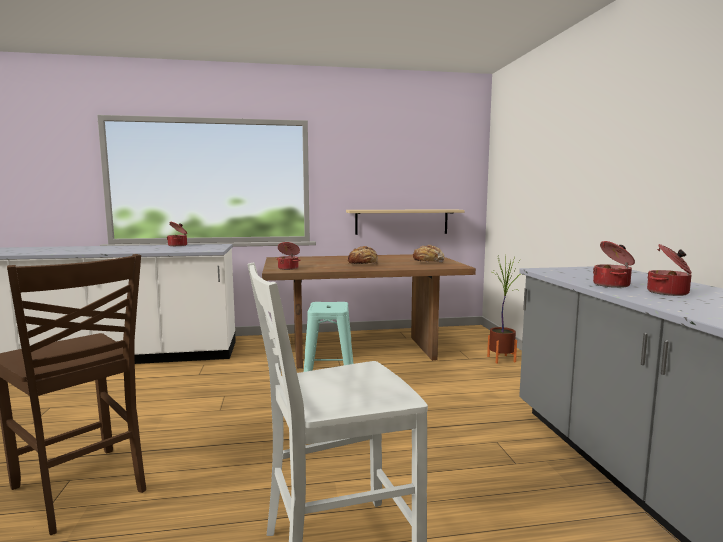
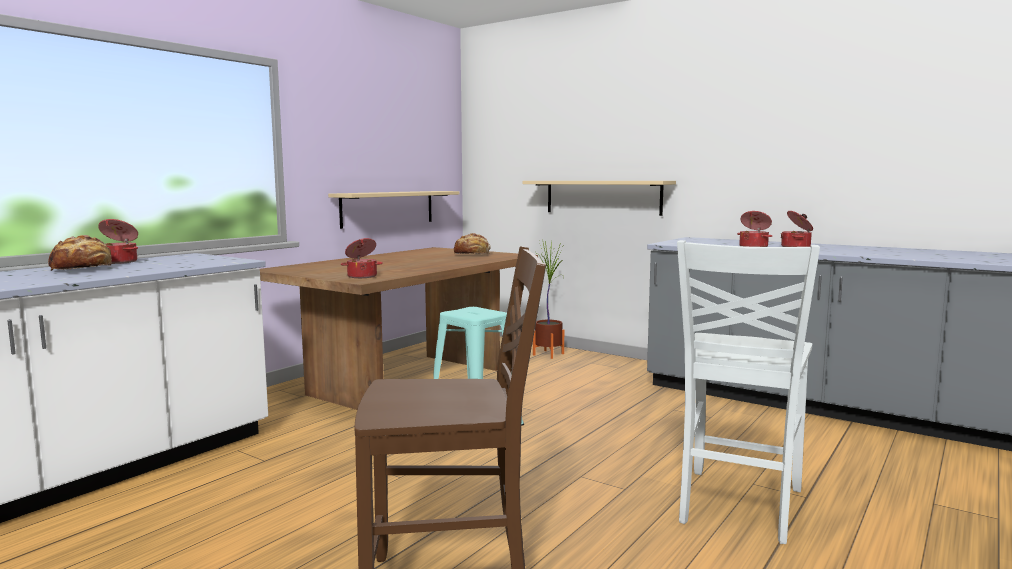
camera: 45 degrees left, 0 degrees up
(363, 264) = (419, 263): bread -> bread (82, 269)
(561, 218) = (602, 197): none -> beige shelf

